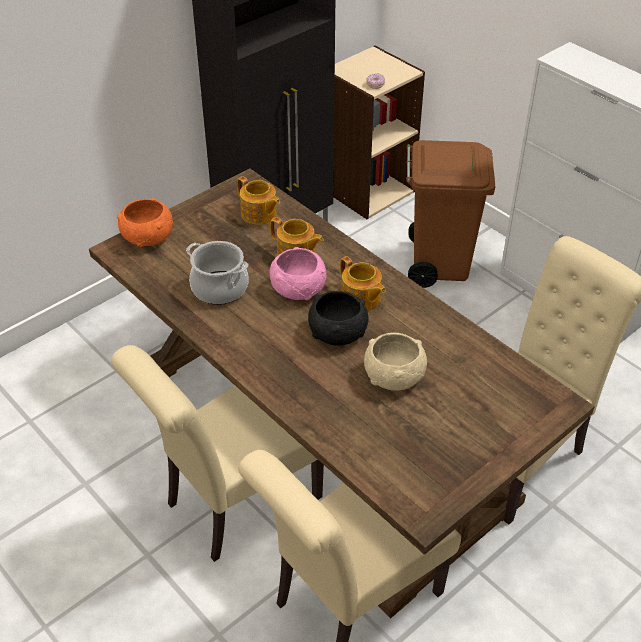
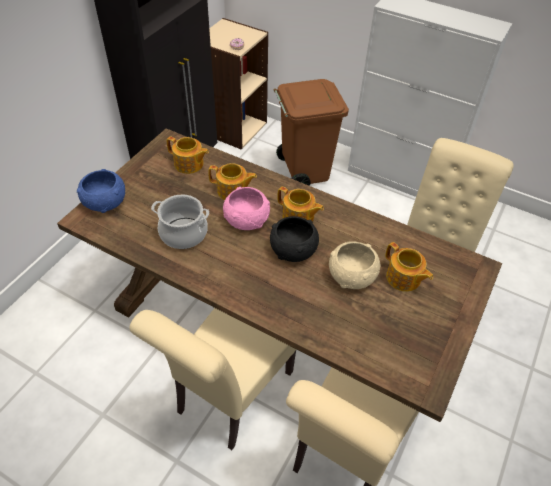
camera: 20 degrees left, 5 degrees up
(147, 237) = (105, 202): orange bowl -> blue bowl
(456, 393) = (403, 278): none -> teapot

